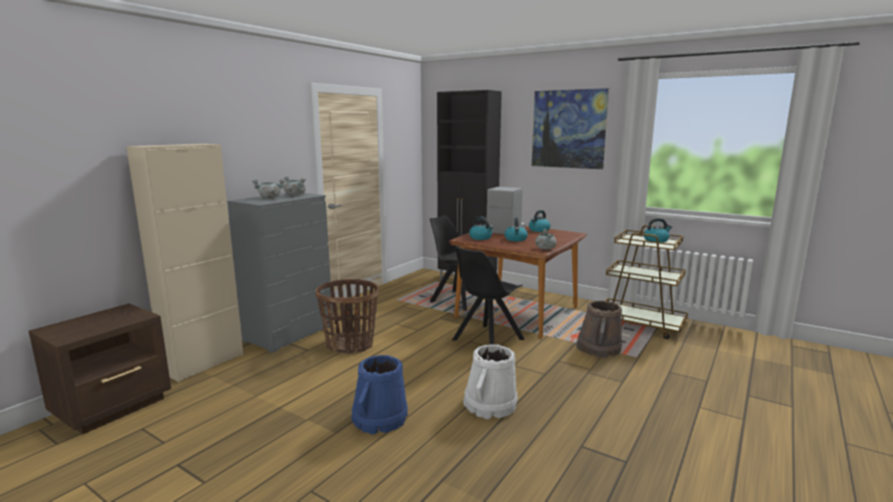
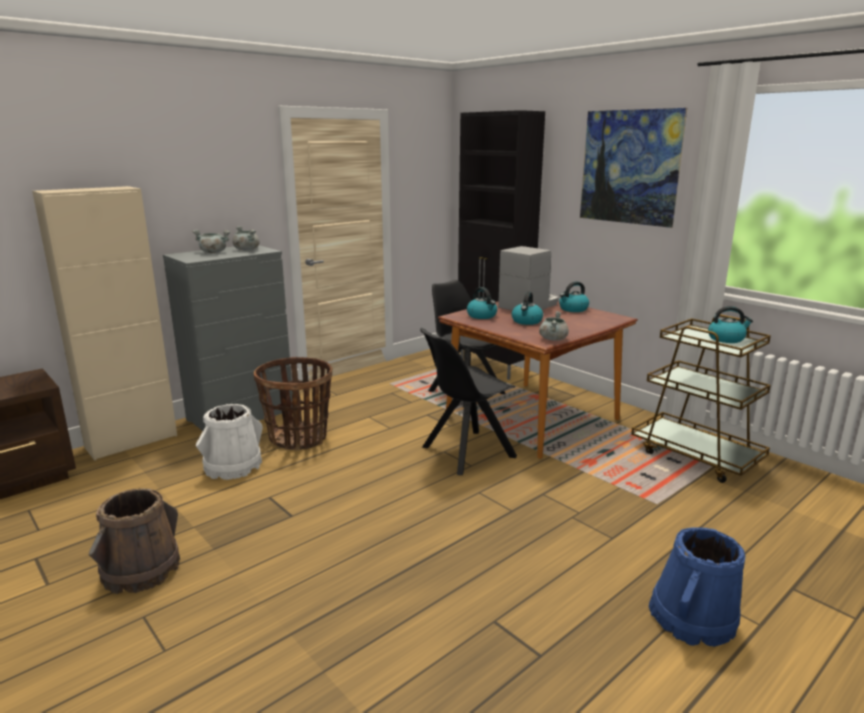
camera: 15 degrees right, 5 degrees up
(380, 418) = (272, 539): blue bucket -> blue bucket (692, 618)
(490, 405) = (413, 543): white bucket -> white bucket (232, 466)
(598, 349) = (610, 484): brown bucket -> brown bucket (141, 570)

